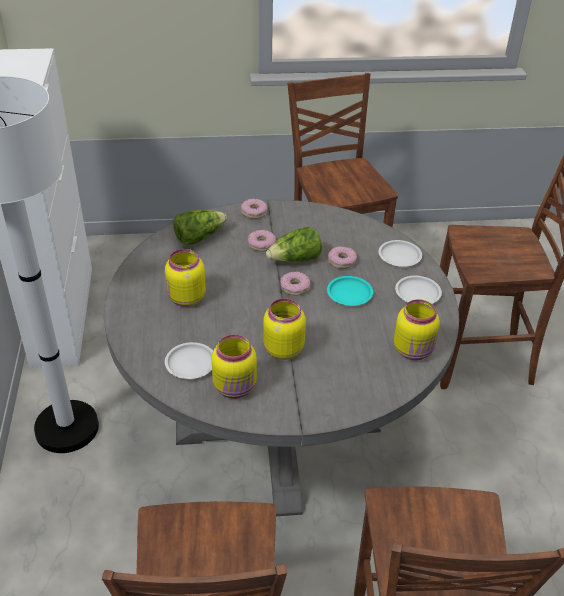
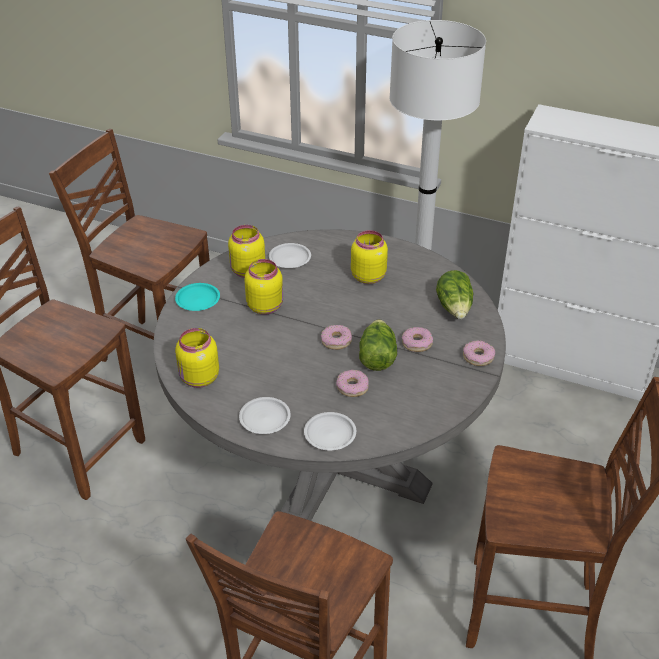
camera: 120 degrees right, 0 degrees up
(350, 294) = (300, 372): turquoise plate -> turquoise plate (197, 300)

